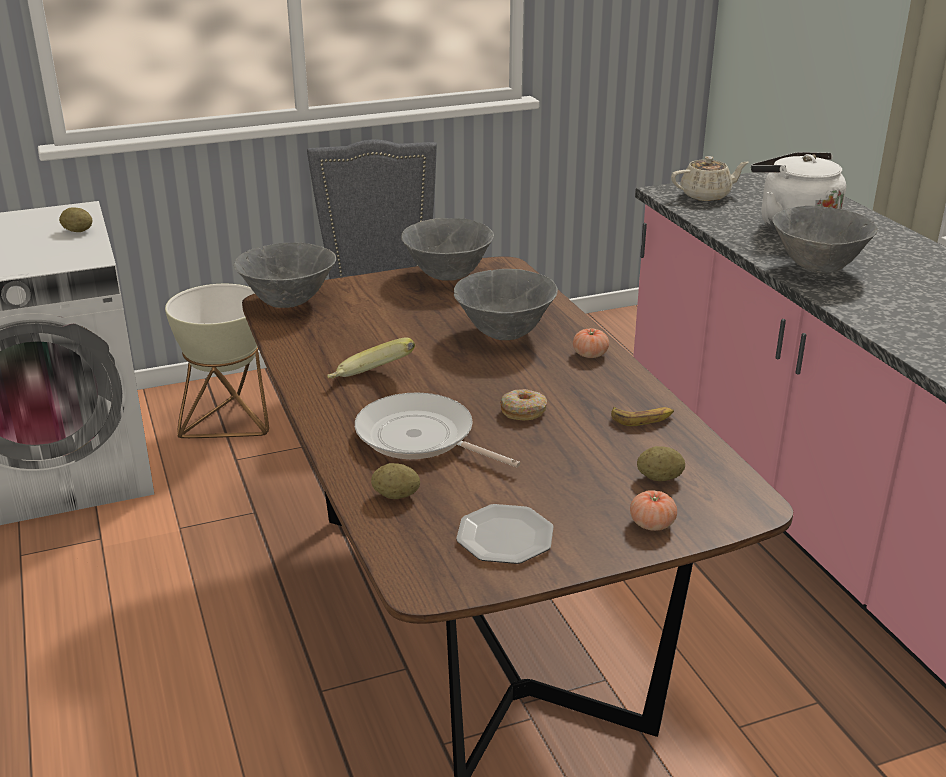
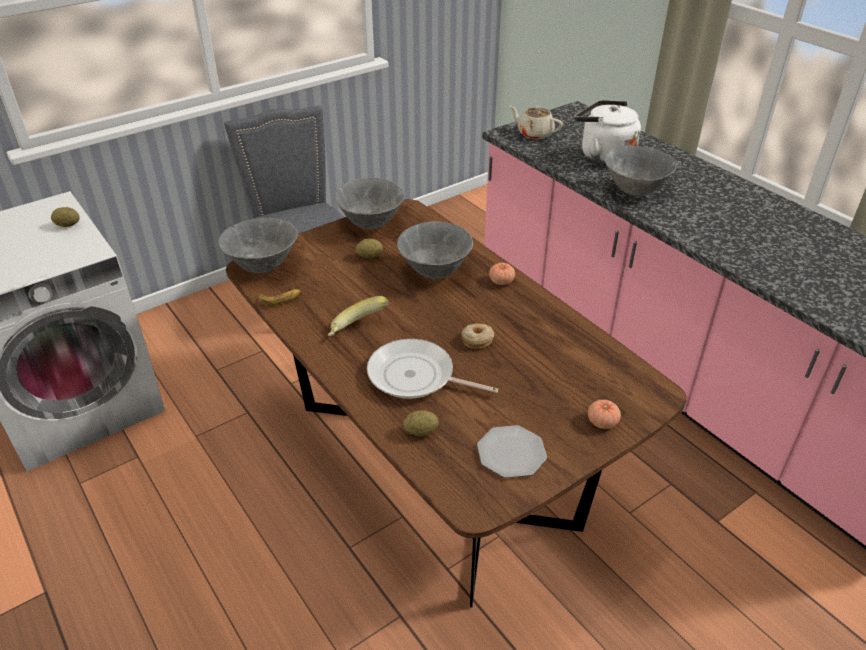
camera: 15 degrees left, 10 degrees up
(229, 424) = (199, 340): planter -> none
(642, 419) = (559, 332): banana -> banana (280, 299)
(659, 478) = (591, 382): potato -> potato (369, 256)
(706, 195) = (534, 133): beige teapot -> beige teapot turned 120 degrees counterclockwise

